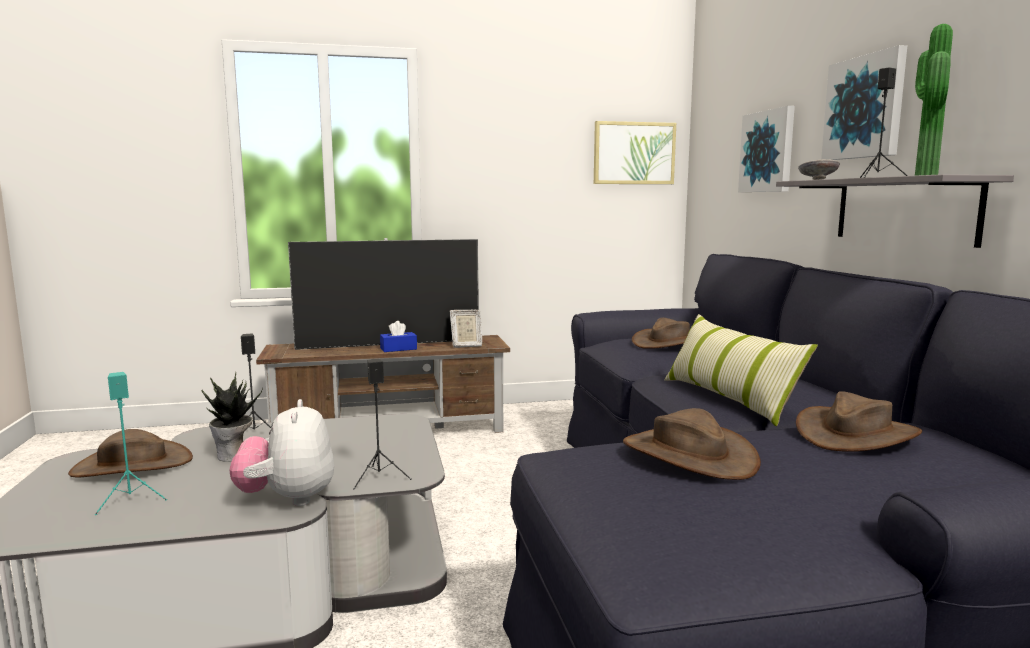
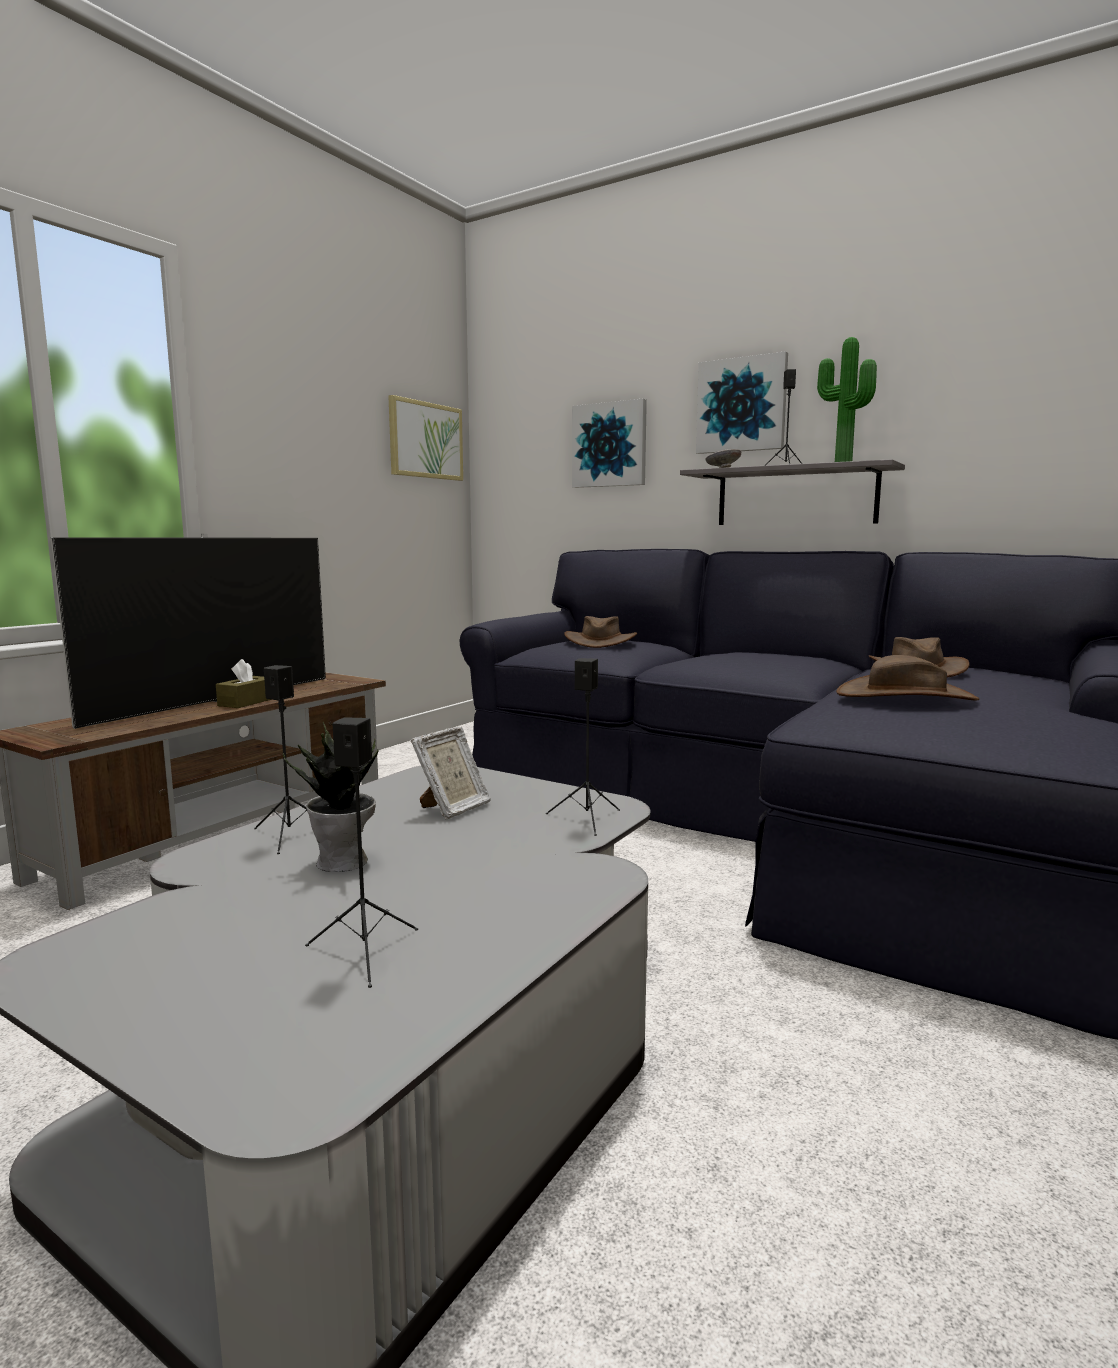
camera: 45 degrees left, 0 degrees up
(131, 500) = (366, 951): turquoise speaker -> black speaker
(132, 465) = (209, 926): brown hat -> none
(288, 499) = (562, 867): plush toy -> none
(398, 349) = (246, 702): blue tissue box -> brown tissue box
(466, 345) = (326, 686): picture frame -> picture frame (452, 809)
(729, 399) = (767, 670): pillow -> none

